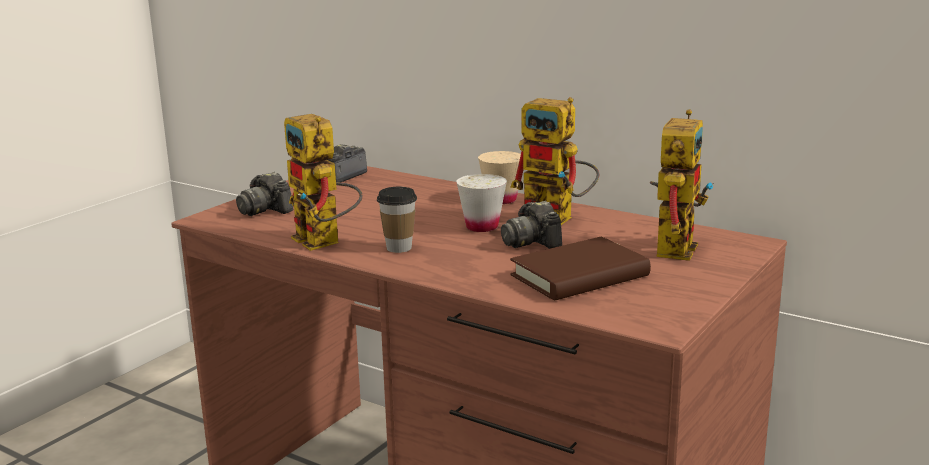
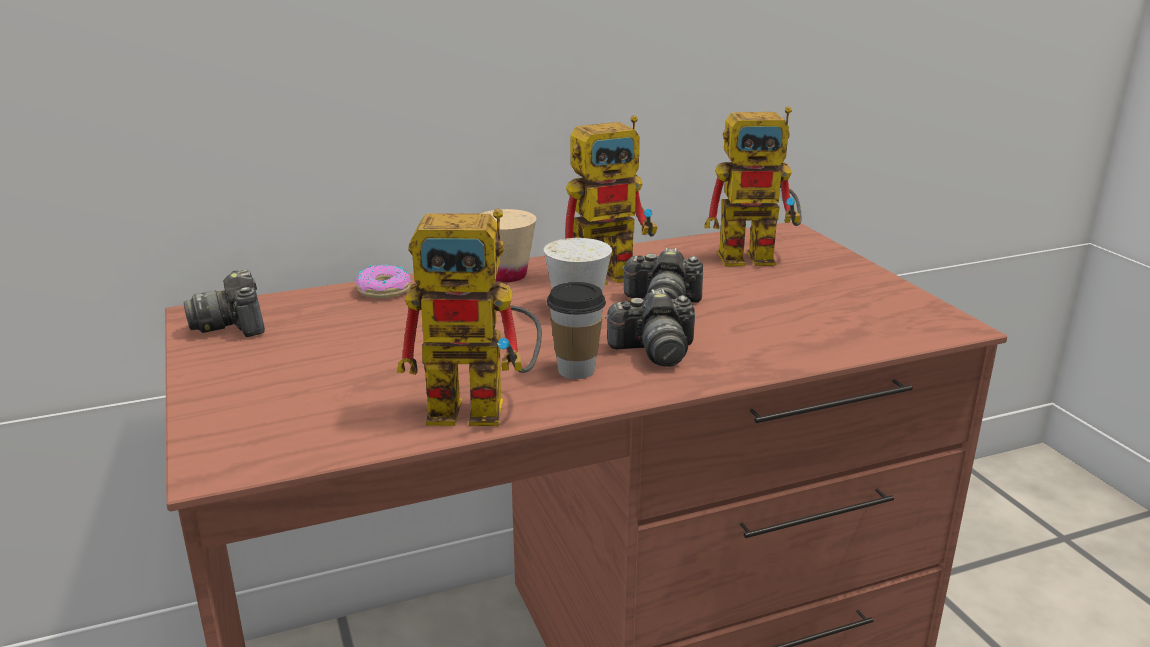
camera: 55 degrees left, 5 degrees up
(265, 210) = (271, 411): camera -> camera (654, 351)
(430, 185) = (384, 290): none -> donut
(579, 276) = (788, 314): brown book -> none
(673, 245) = (758, 256): toy robot -> toy robot turned 120 degrees clockwise

